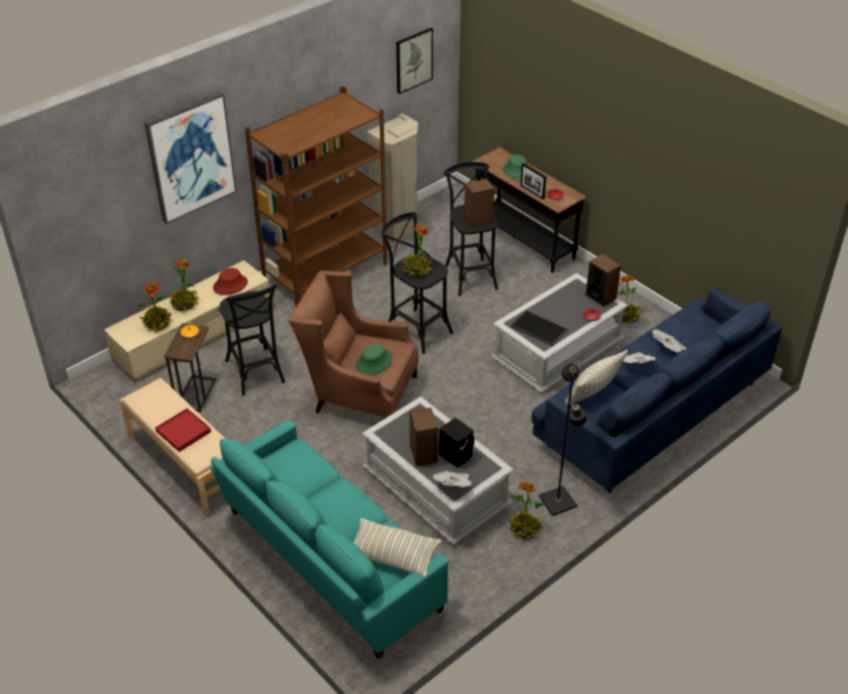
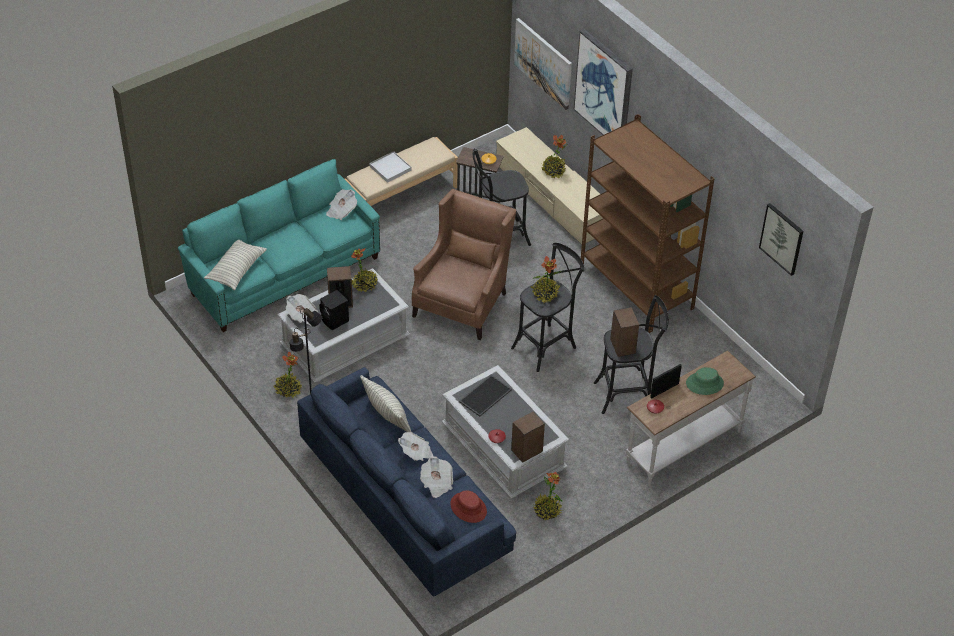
camera: 95 degrees right, 5 degrees up
(99, 231) = (543, 63): none -> picture
(157, 324) = (529, 156): potted plant -> potted plant (364, 284)
(183, 432) = (390, 168): red tray -> white tray
(230, 285) = (577, 198): red hat -> red hat (468, 508)
(272, 463) = (341, 211): none -> newspaper
(374, 362) = (449, 276): green hat -> none
(397, 226) = (714, 346): beige cabinet -> none
(523, 242) = (683, 445): black console table -> white console table

